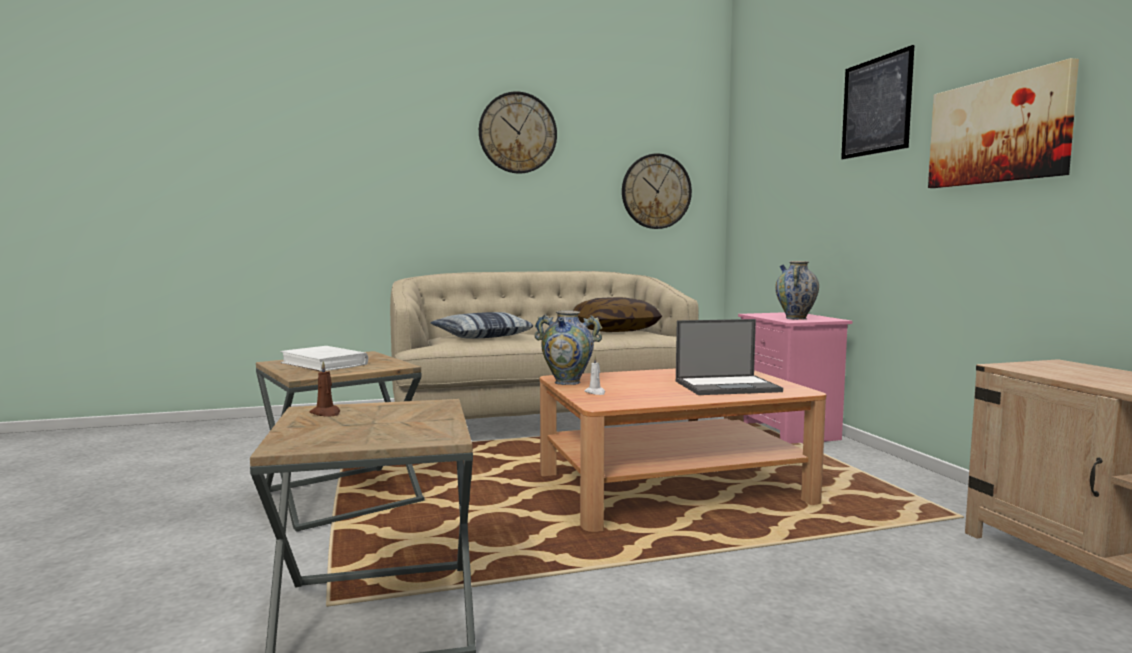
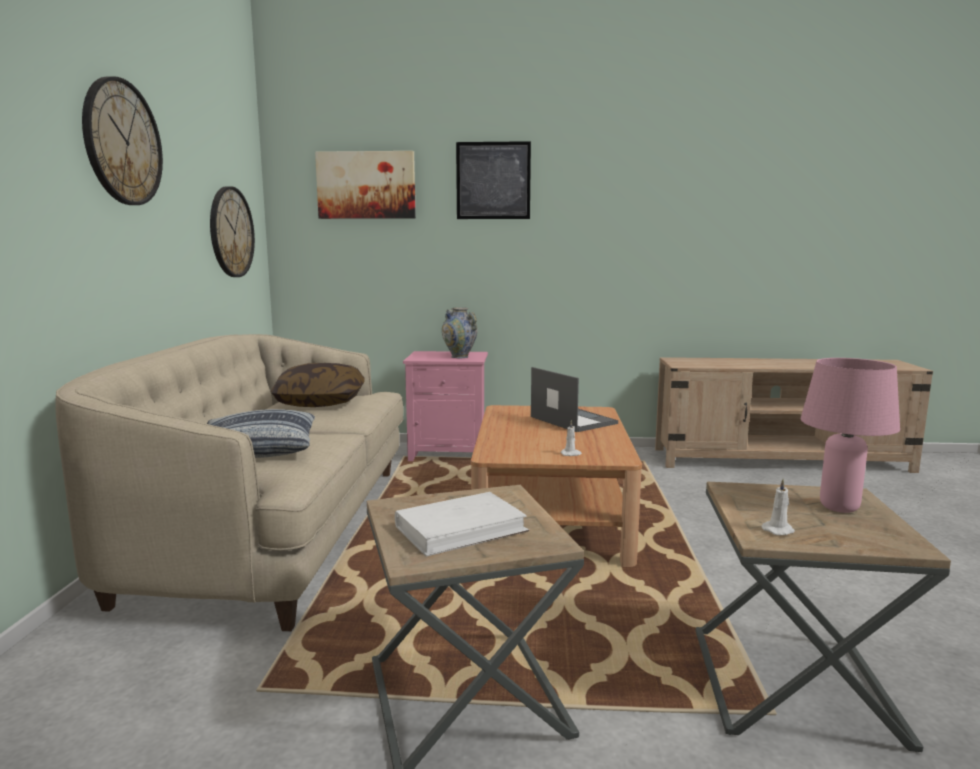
camera: 70 degrees left, 5 degrees up
(326, 413) = (779, 530): brown candle -> white candle
(393, 430) = (840, 508): none -> pink table lamp
(567, 382) = (517, 456): vase -> none
(728, 386) = (572, 420): laptop -> laptop turned 45 degrees counterclockwise
(998, 131) = (606, 218): picture -> picture (366, 185)

